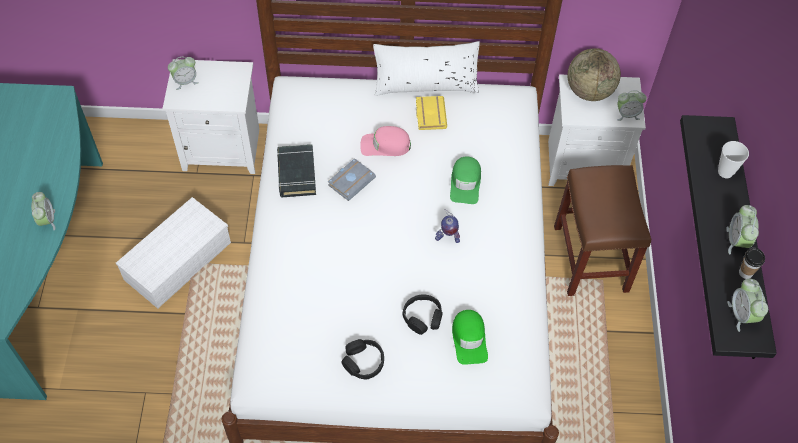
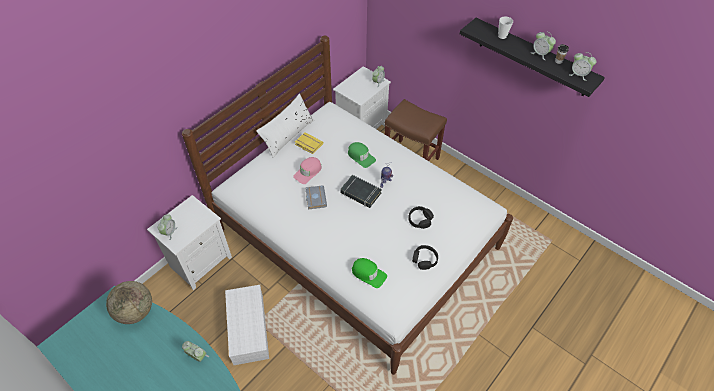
camera: 50 degrees left, 5 degrees down
(296, 173) = (287, 218): black book -> black book (360, 193)
(469, 339) = (447, 210): green cap -> green cap (368, 274)
(589, 91) = (353, 85): globe -> globe (136, 311)

